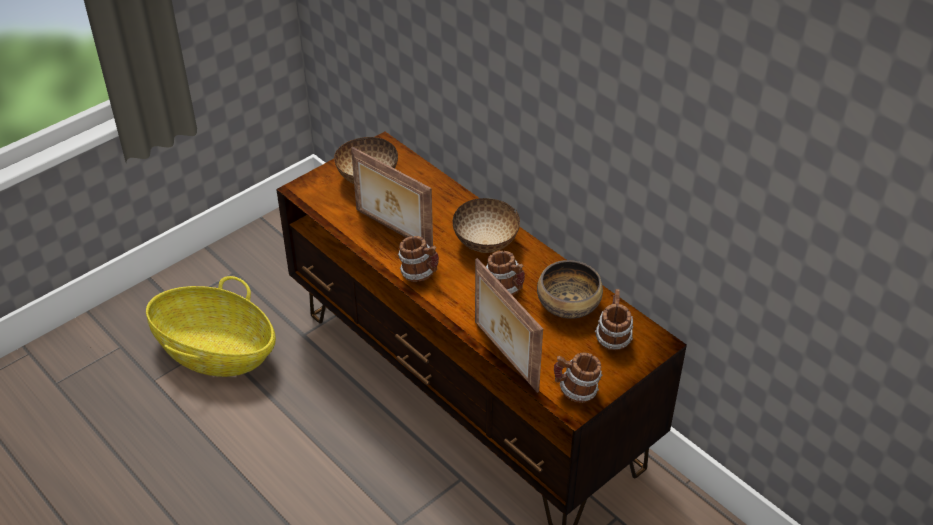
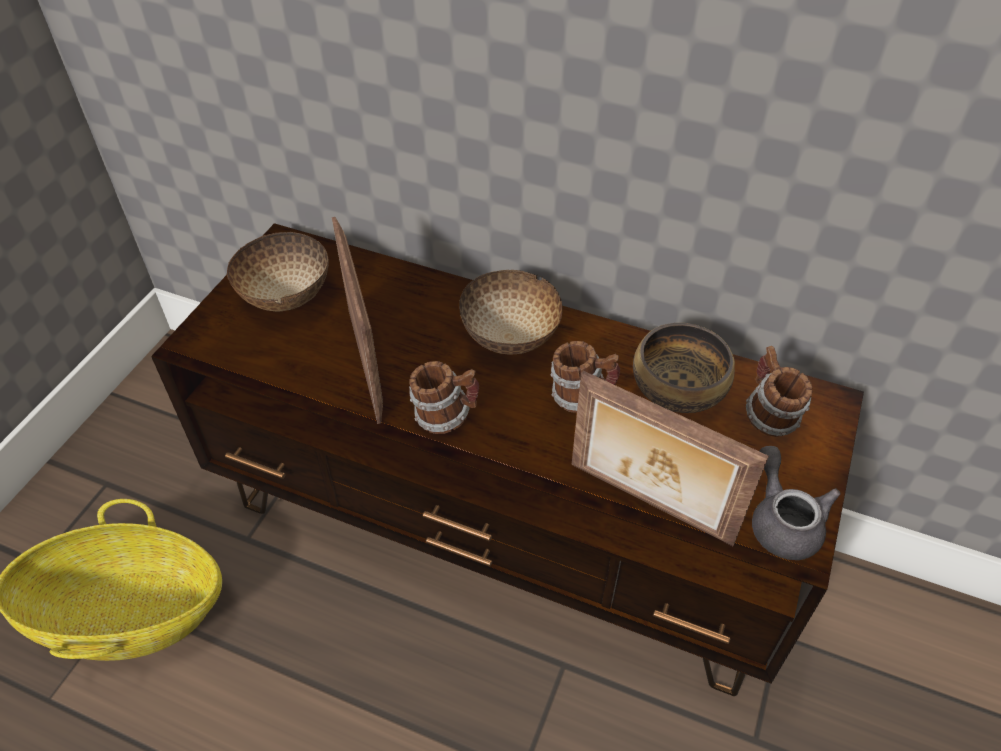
camera: 25 degrees left, 5 degrees up
(392, 231) = (367, 363): picture frame -> picture frame turned 120 degrees counterclockwise
(576, 391) = (782, 521): mug -> grey teapot

